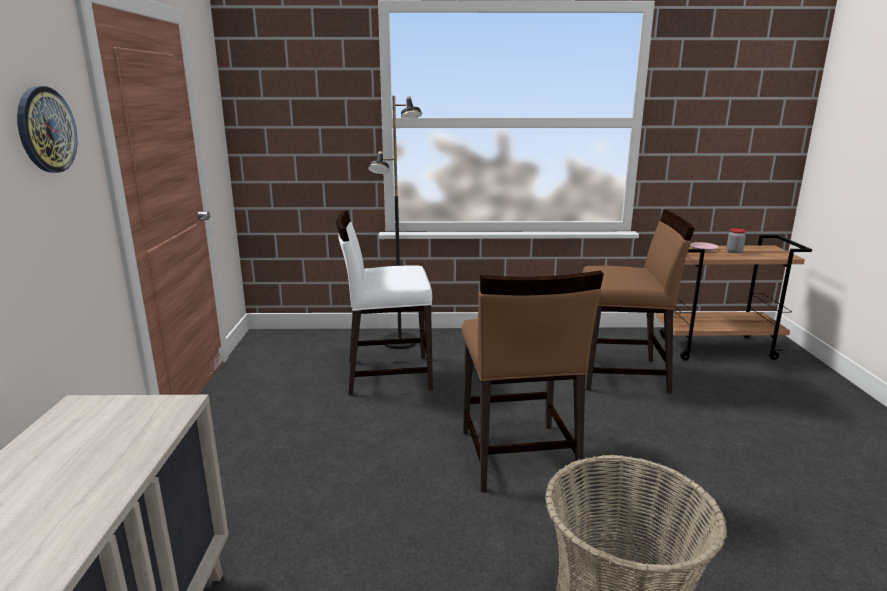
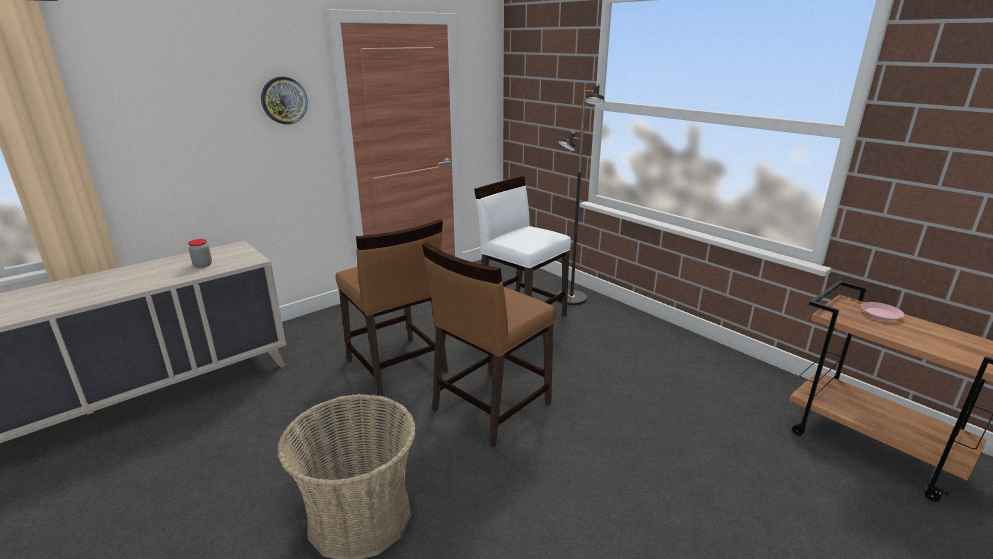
camera: 50 degrees right, 5 degrees up
(622, 374) = (695, 408): brown chair -> brown chair (396, 367)
(734, 251) = (917, 332): jar -> jar (203, 265)

